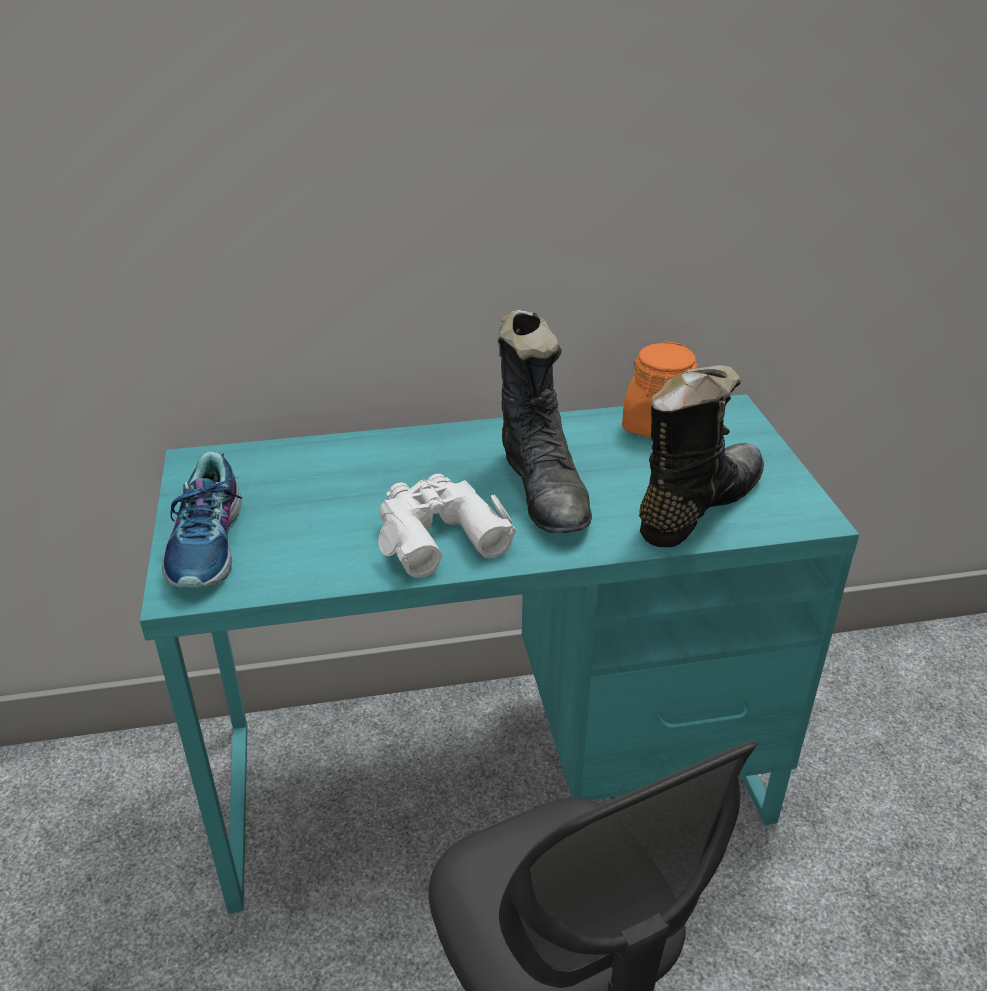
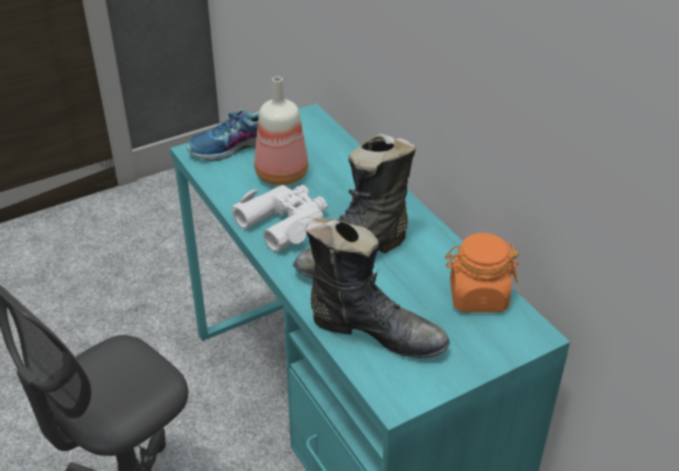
camera: 70 degrees right, 5 degrees up
(319, 516) = (280, 174): none -> bottle

